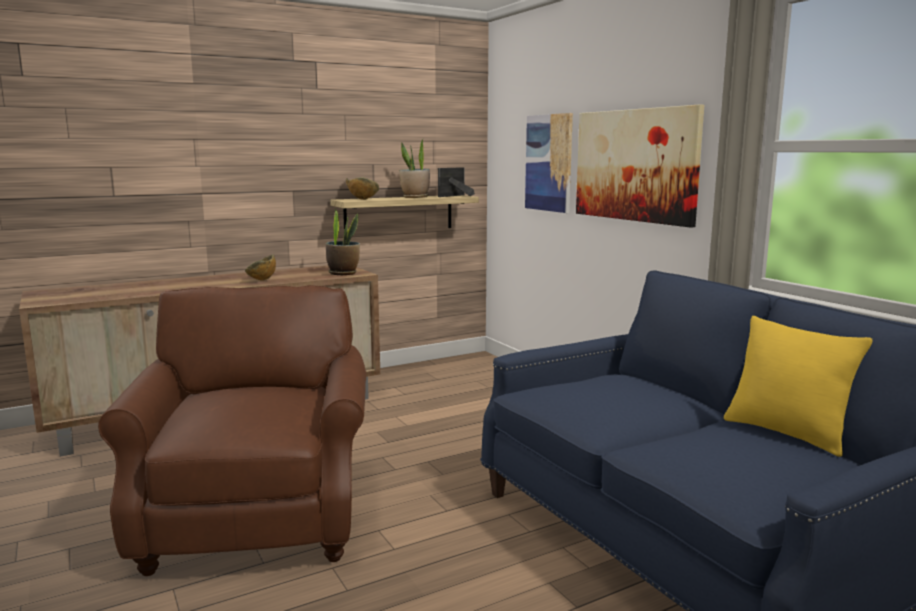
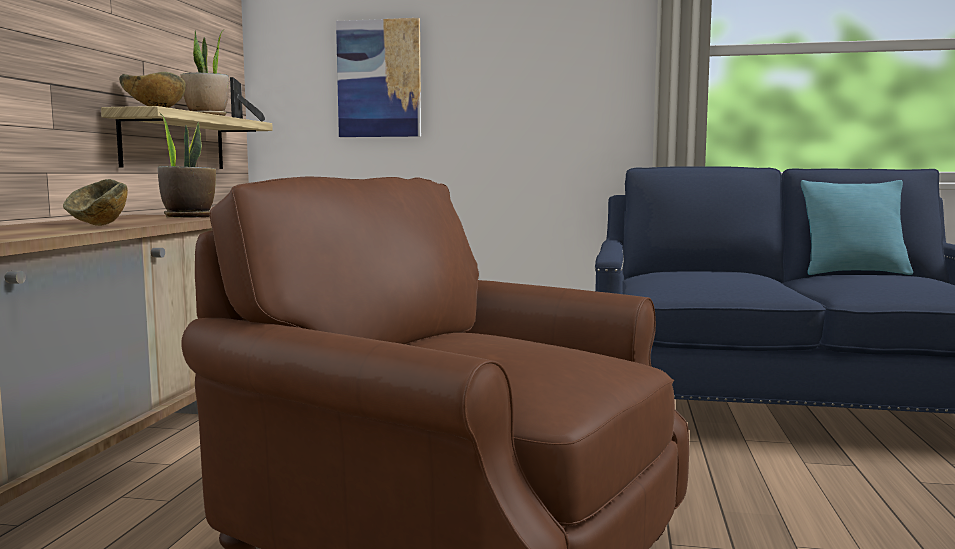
camera: 50 degrees left, 5 degrees down
(635, 165) = (525, 75): picture -> none
(786, 433) = (853, 273): yellow pillow -> turquoise pillow

